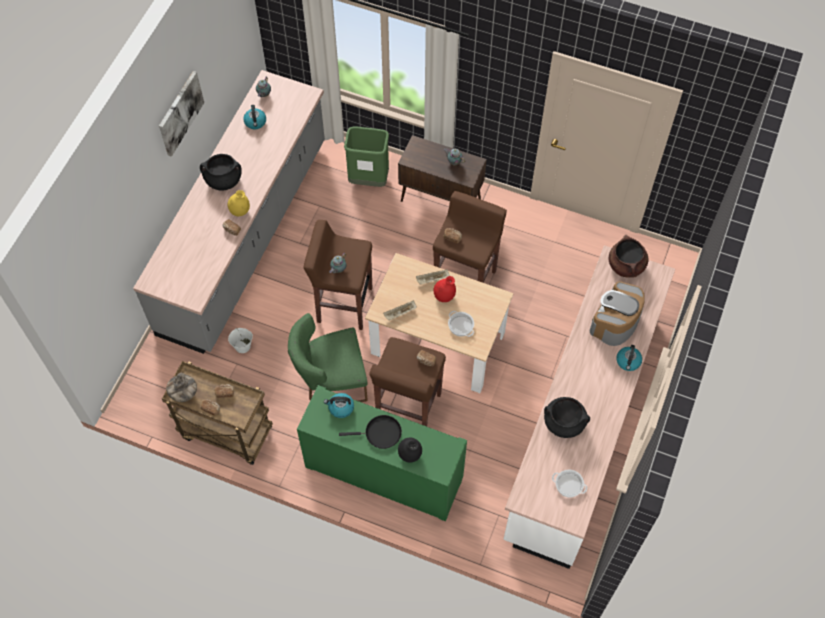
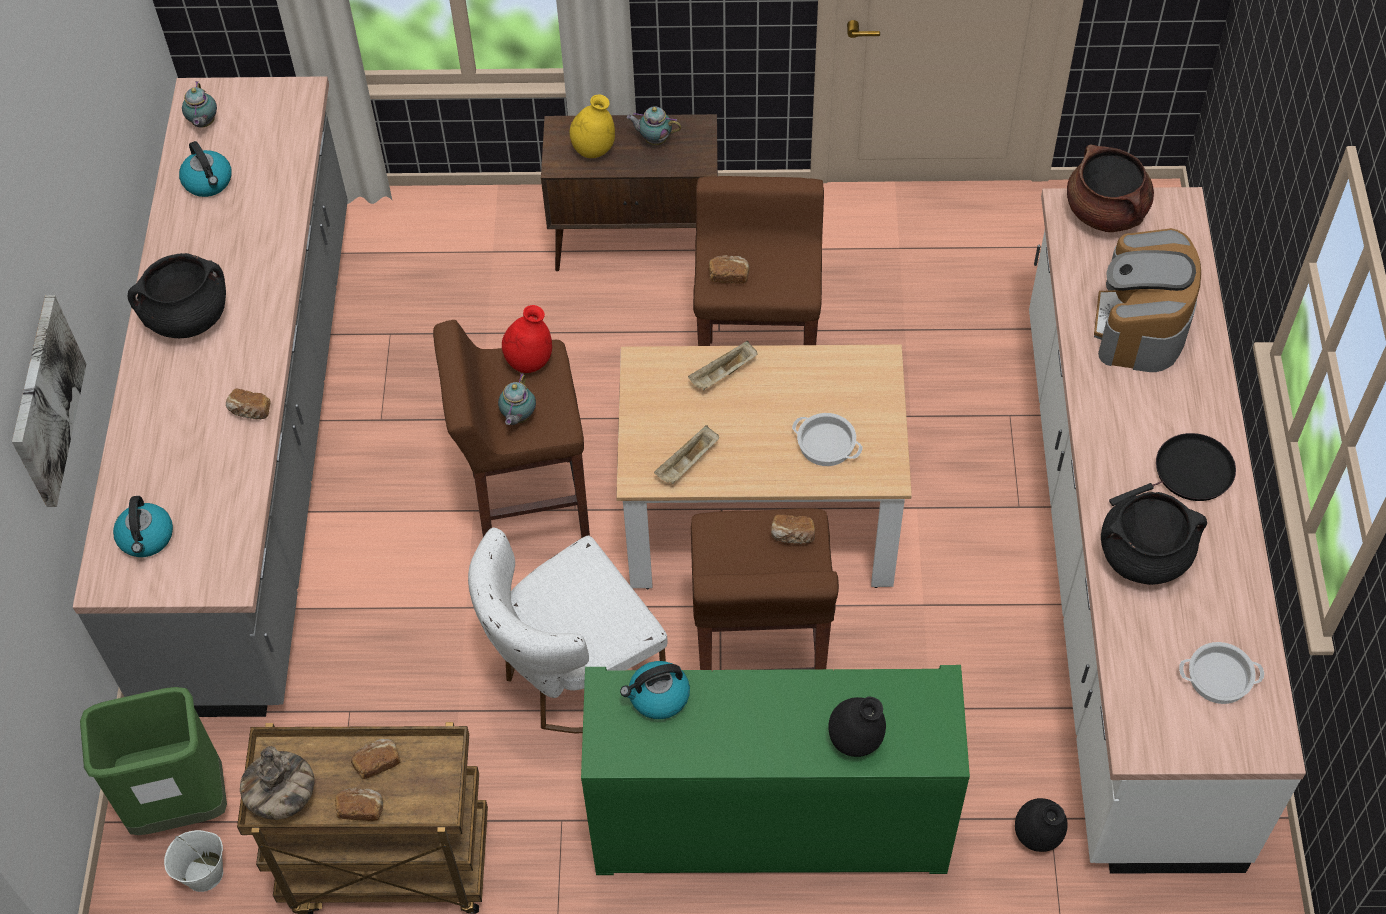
camera: 20 degrees left, 5 degrees down
(180, 113) = (57, 174): picture -> picture (45, 401)
(240, 211) = (251, 367): yellow vase -> yellow vase (594, 149)
(243, 346) = (347, 669): white bucket -> white bucket (204, 873)
(331, 382) = (571, 675): green chair -> white chair
(369, 180) = (471, 251): green trash can -> green trash can (181, 805)
(380, 433) = (770, 719): black frying pan -> black frying pan (1188, 474)
(444, 296) = (763, 398): red vase -> red vase (529, 361)
(490, 520) = (1037, 836): none -> black vase
(628, 362) = (1207, 391): kettle -> kettle (146, 538)

